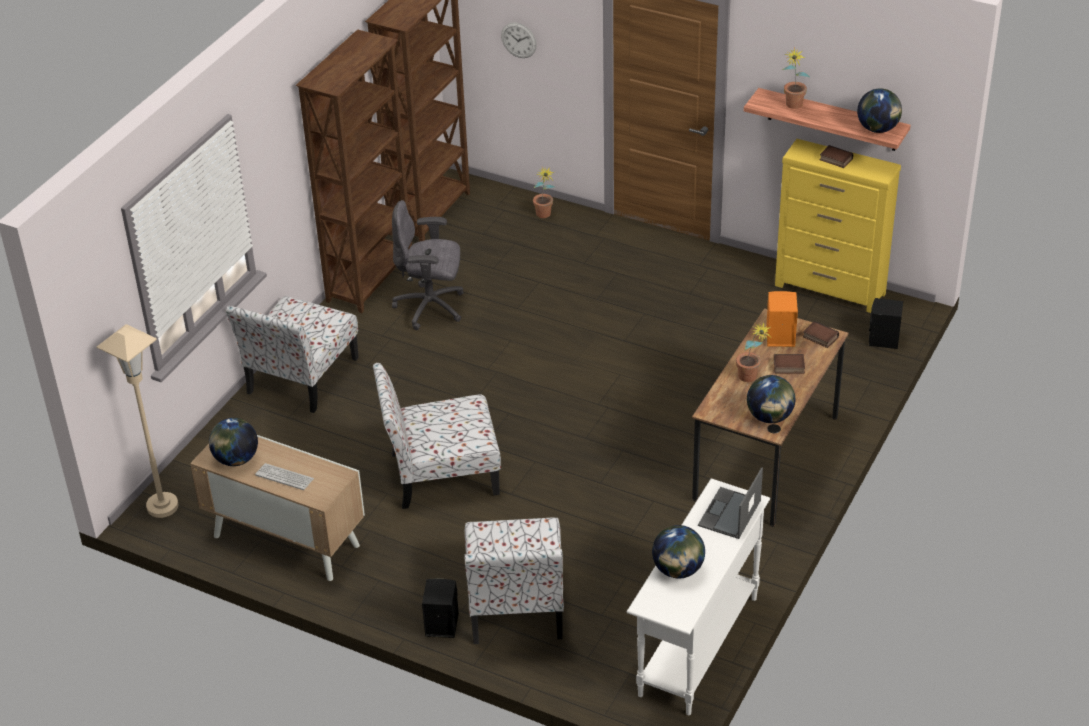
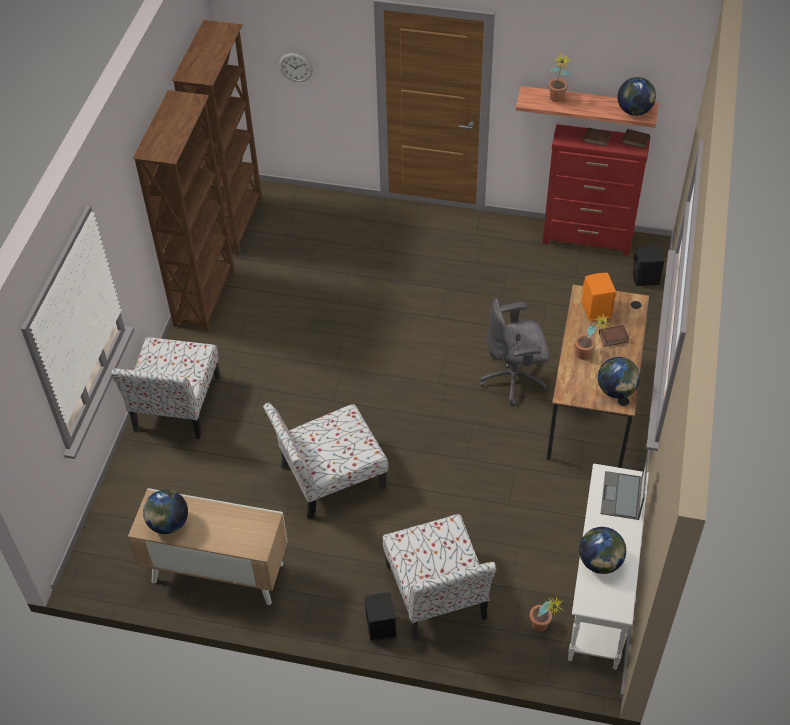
camera: 15 degrees left, 10 degrees up
(162, 506) = (95, 561): beige floor lamp -> none
(284, 477) = (219, 533): keyboard -> none
(431, 307) = (266, 315): grey office chair -> grey office chair (514, 379)
(544, 216) = (332, 210): potted plant -> potted plant (542, 628)
(819, 337) = (628, 304): book -> book (634, 141)
(830, 290) = (588, 239): yellow dresser -> red dresser

